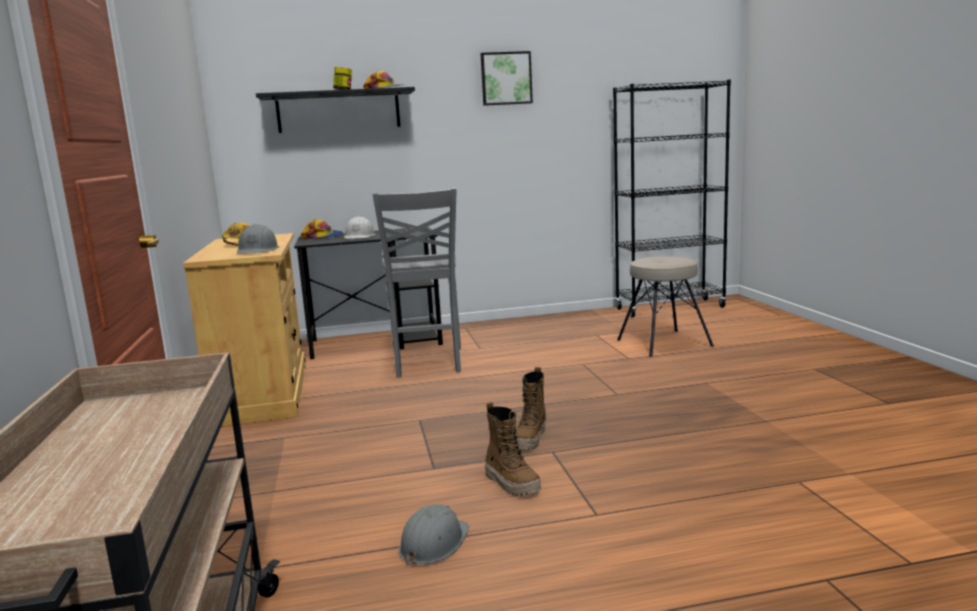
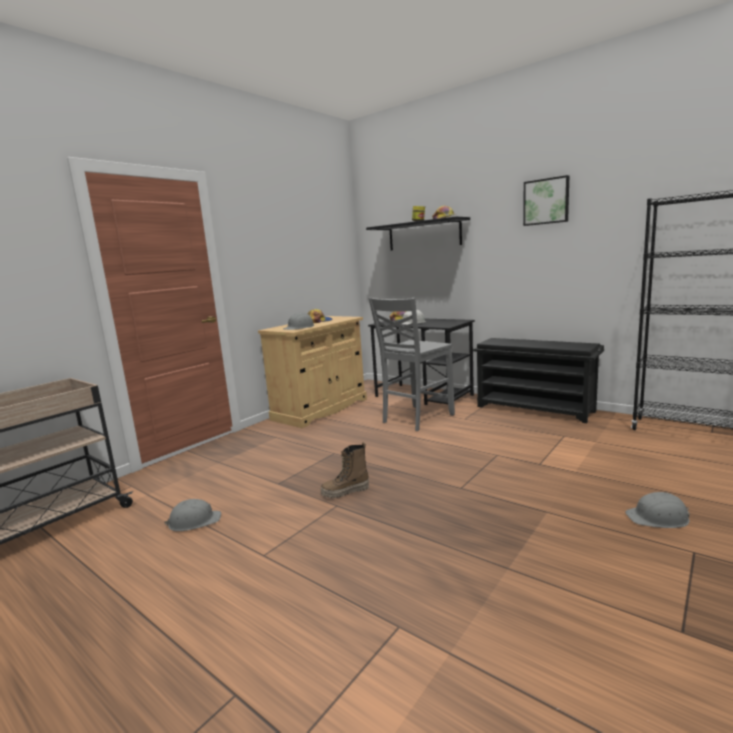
camera: 50 degrees right, 0 degrees up
(512, 484) = (280, 512): boot -> none
(524, 323) = (535, 409): none -> black shoe rack
(663, 343) = (602, 462): beige stool -> none
(764, 360) = (658, 518): none -> grey hard hat

